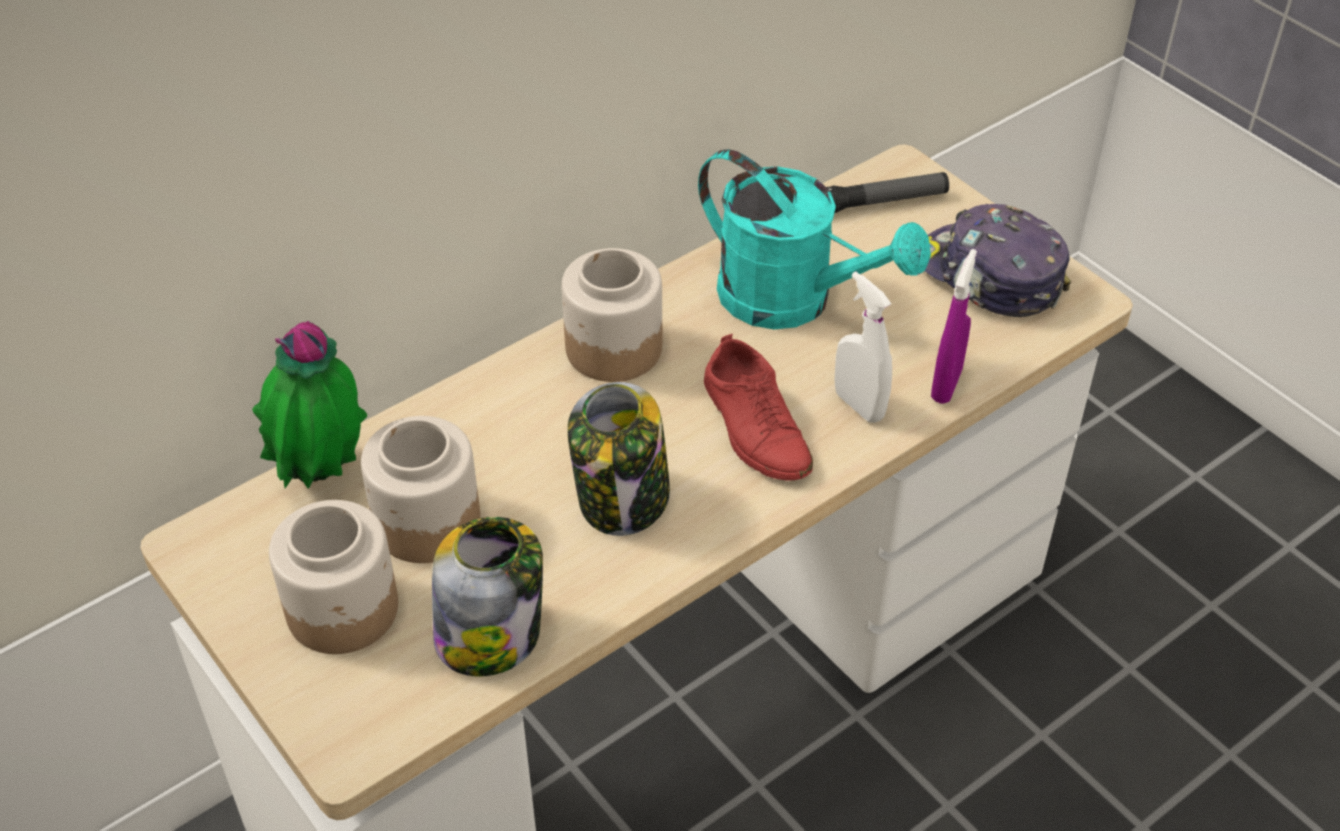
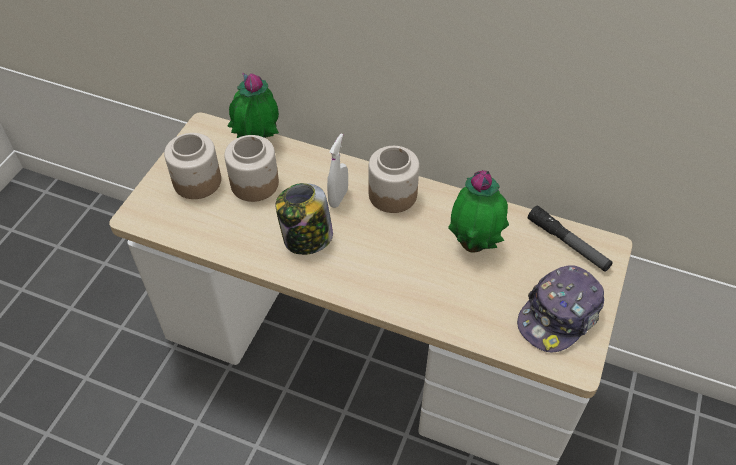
camera: 60 degrees right, 5 degrees up
(490, 634) = (210, 230): jar -> none
(755, 427) = (381, 265): red shoe -> none
(793, 301) = (474, 244): turquoise watering can -> potted plant
(859, 405) = (424, 298): white spray bottle -> white spray bottle (338, 198)
(946, 385) = (464, 328): purple spray bottle -> none
(989, 276) = (559, 316): cap -> cap turned 150 degrees counterclockwise

